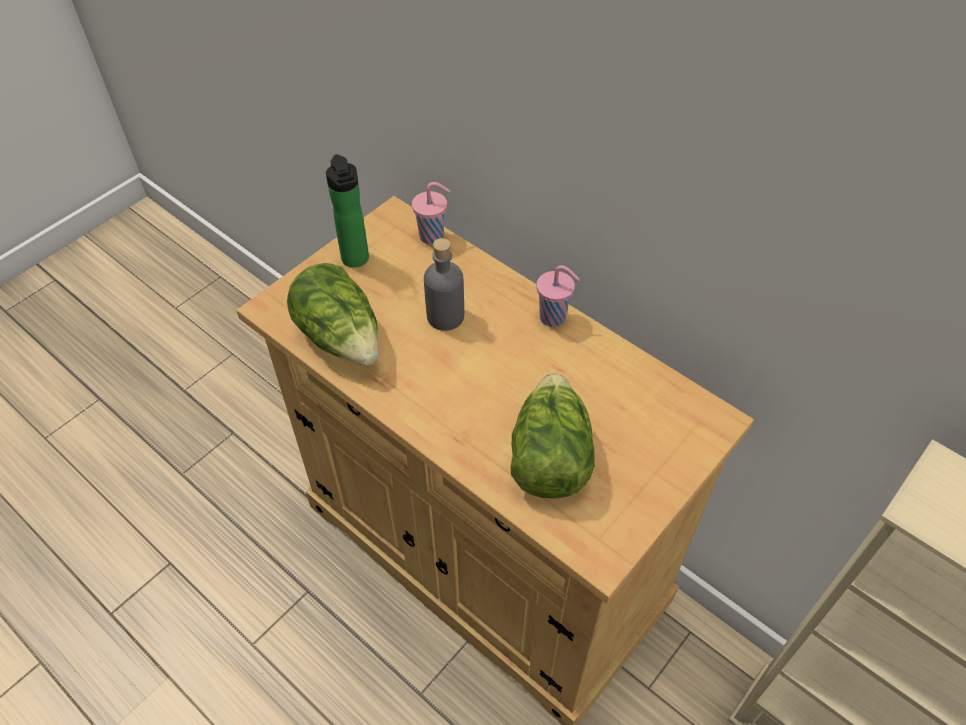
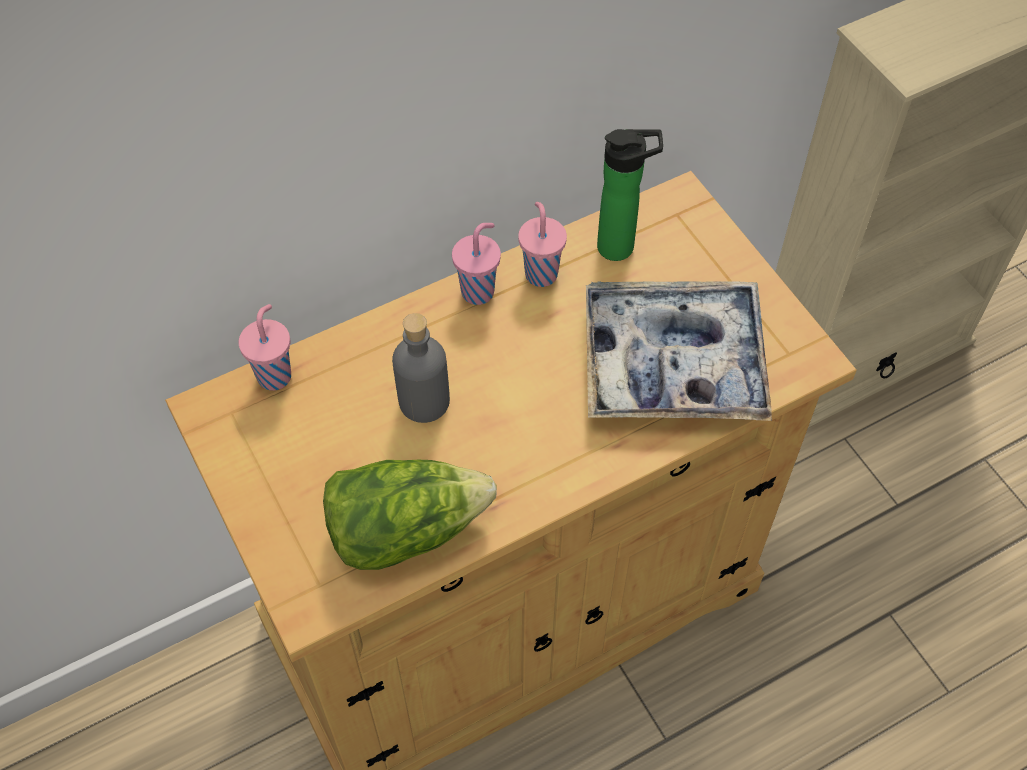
camera: 70 degrees left, 5 degrees up
(356, 261) = (273, 477): bottle -> bottle (621, 247)
(548, 456) = (673, 362): lettuce -> tray
(590, 348) = (540, 272): none -> pink cup

